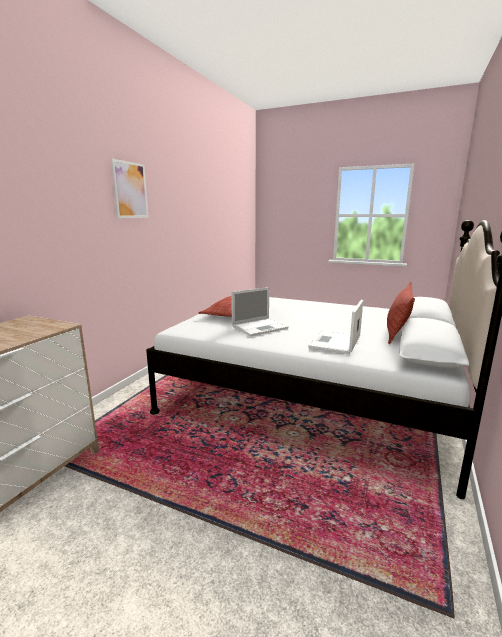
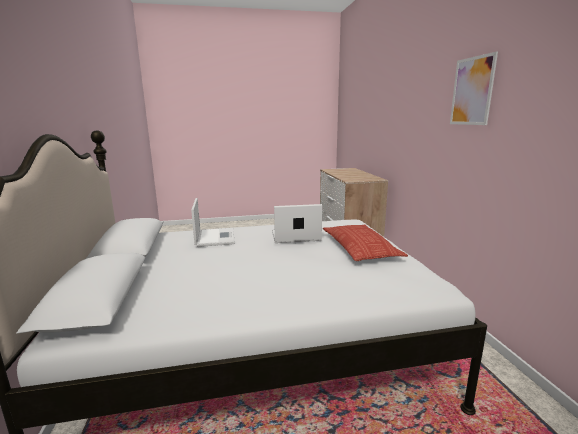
camera: 145 degrees right, 0 degrees up
(260, 327) = (294, 236): laptop -> laptop turned 60 degrees clockwise
(397, 331) = (152, 267): pillow -> none

